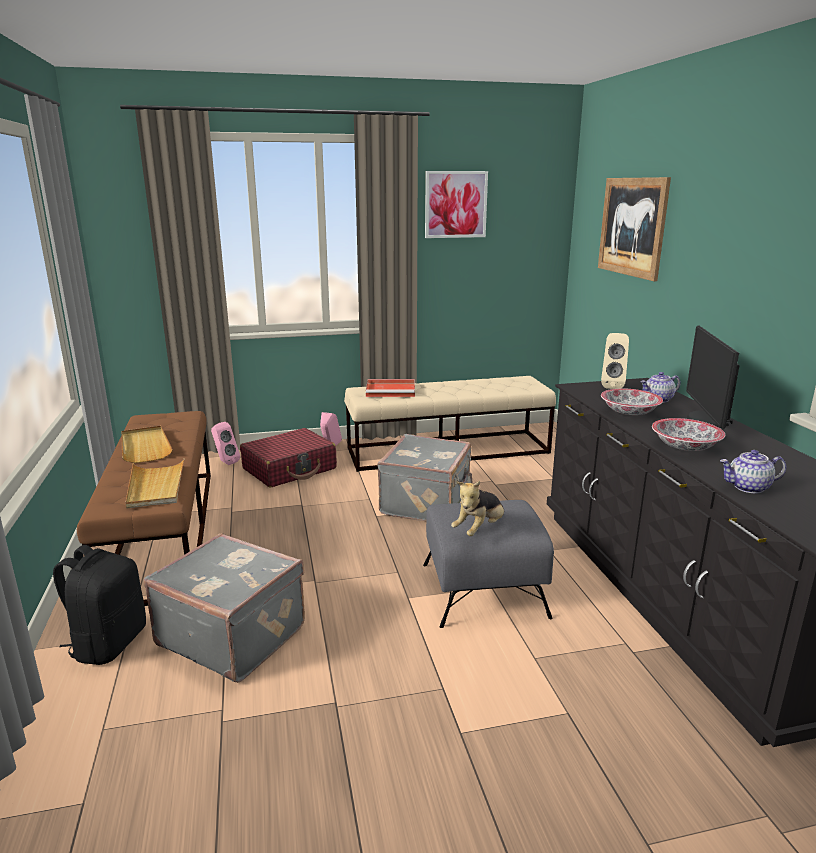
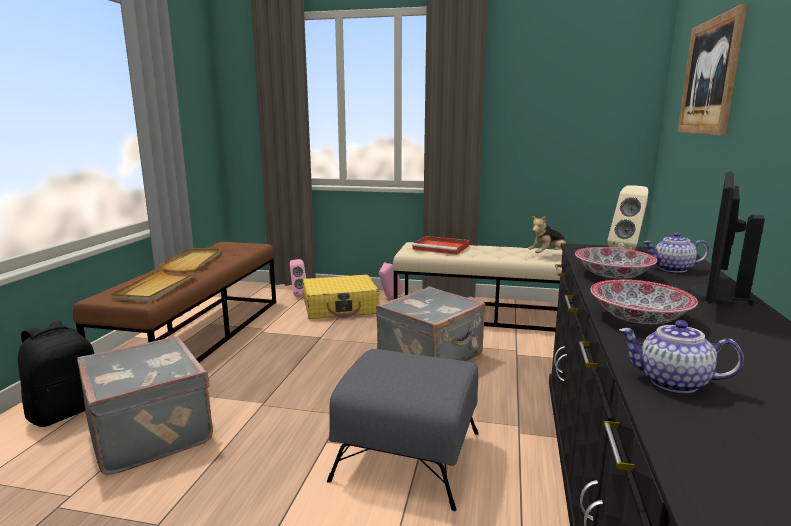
camera: 25 degrees right, 5 degrees down
(290, 469) = (341, 308): red suitcase -> yellow suitcase
(455, 204) = (529, 71): picture -> none
(479, 529) = (384, 380): plush toy -> plush toy (548, 255)

